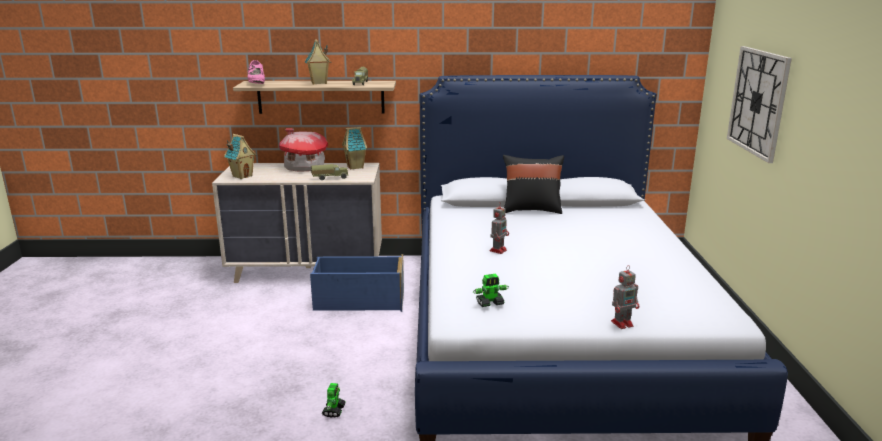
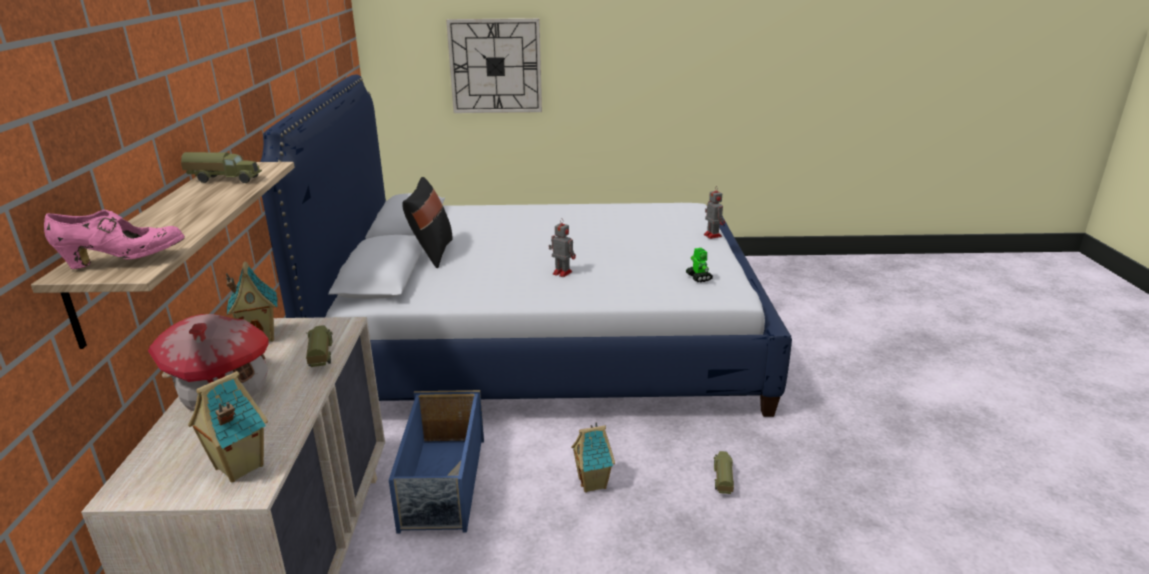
camera: 90 degrees left, 5 degrees up
(319, 83) = (188, 207): toy house -> toy house (593, 483)
(334, 410) = (722, 480): toy robot -> toy truck

